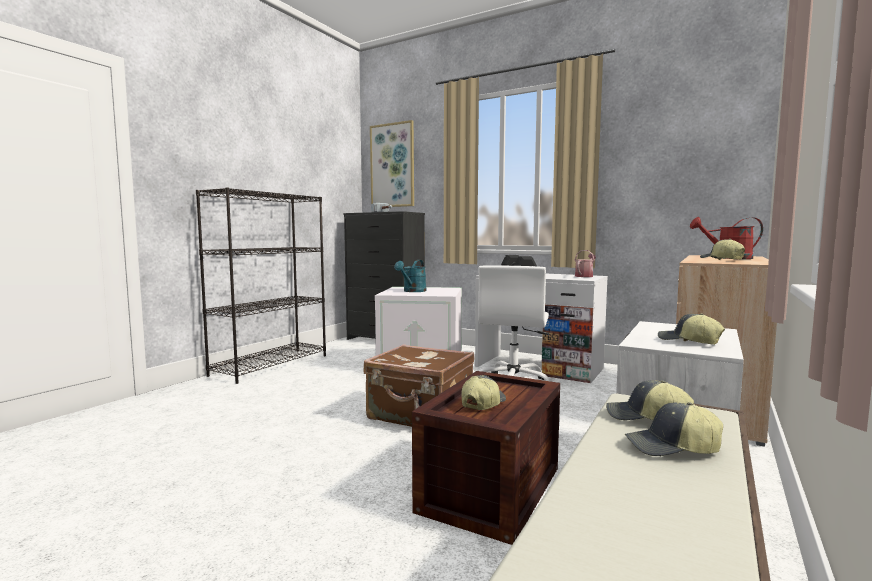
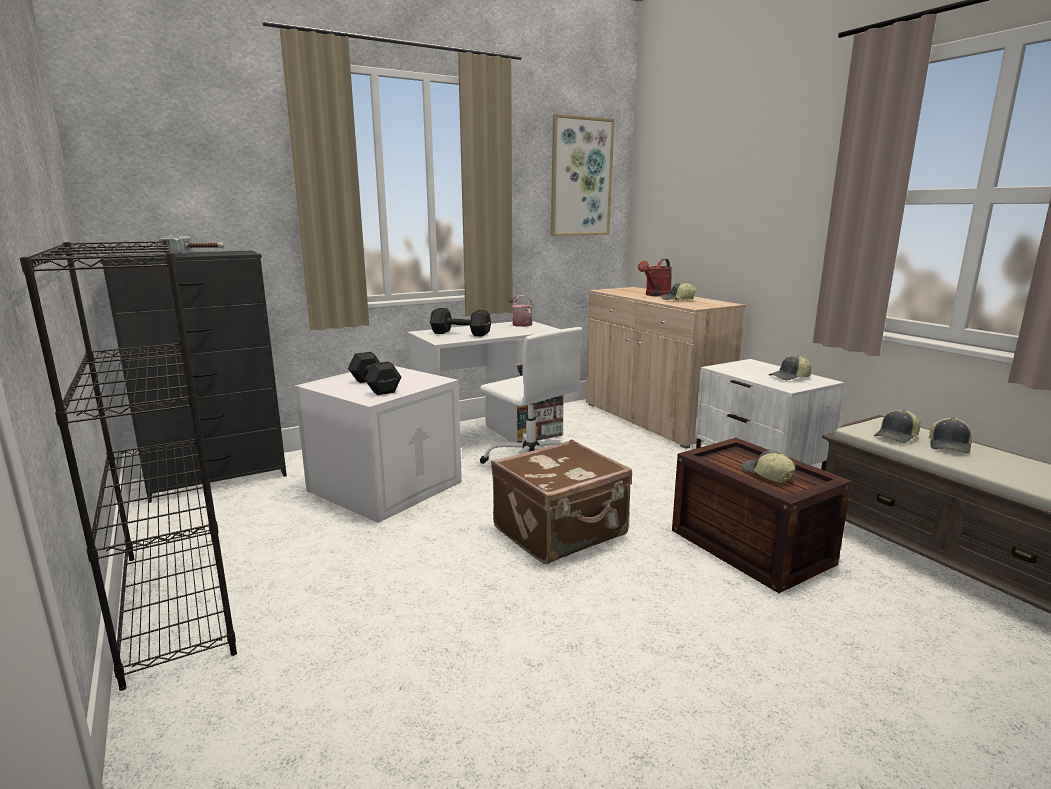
camera: 60 degrees left, 10 degrees up
(392, 165) = (160, 159): picture -> picture (581, 177)
(412, 291) = (375, 386): turquoise watering can -> black dumbbell

